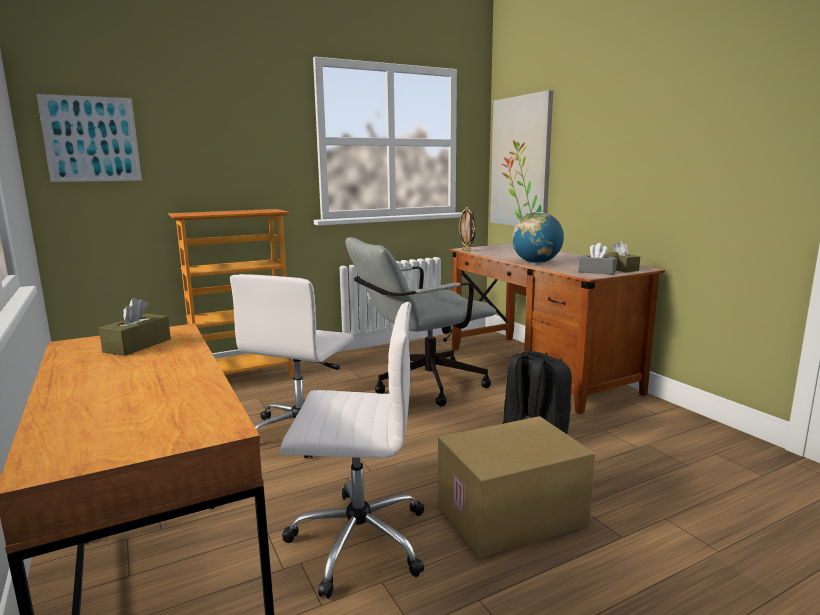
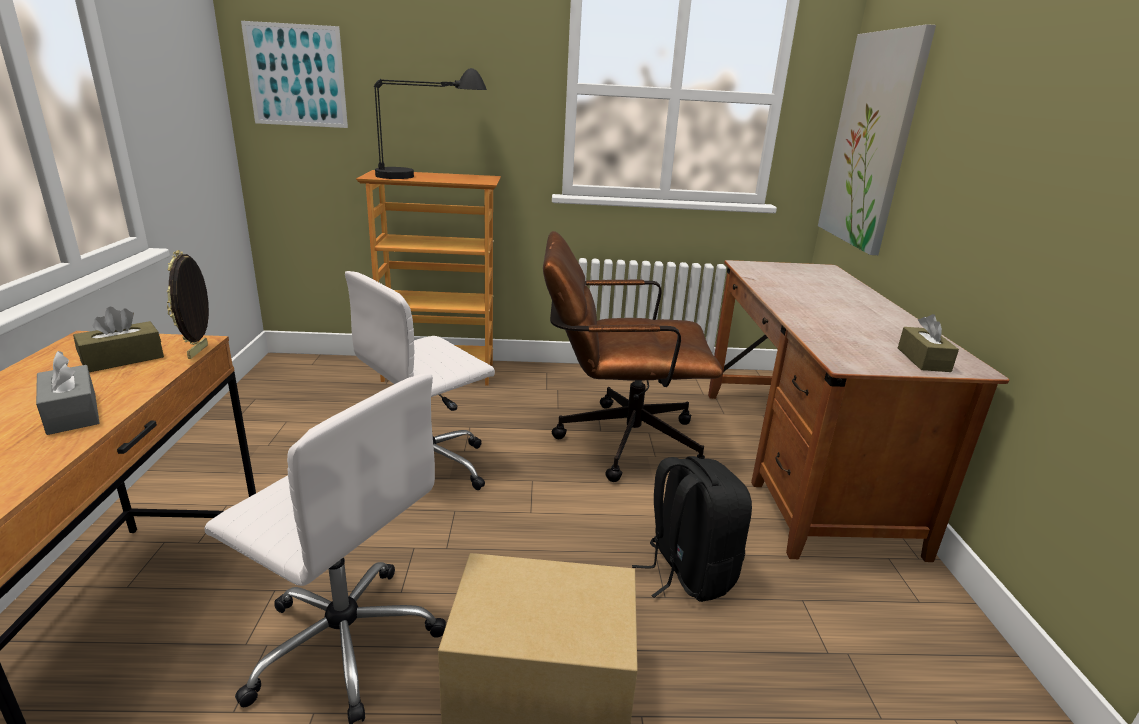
camera: 25 degrees right, 10 degrees up
(224, 212) = (428, 176): none -> black table lamp
(420, 385) = (616, 440): grey office chair -> brown office chair
(467, 251) = (741, 269): picture frame -> picture frame (199, 352)
(536, 262) = (804, 315): globe -> none
(597, 271) = (872, 357): grey tissue box -> grey tissue box (72, 413)

